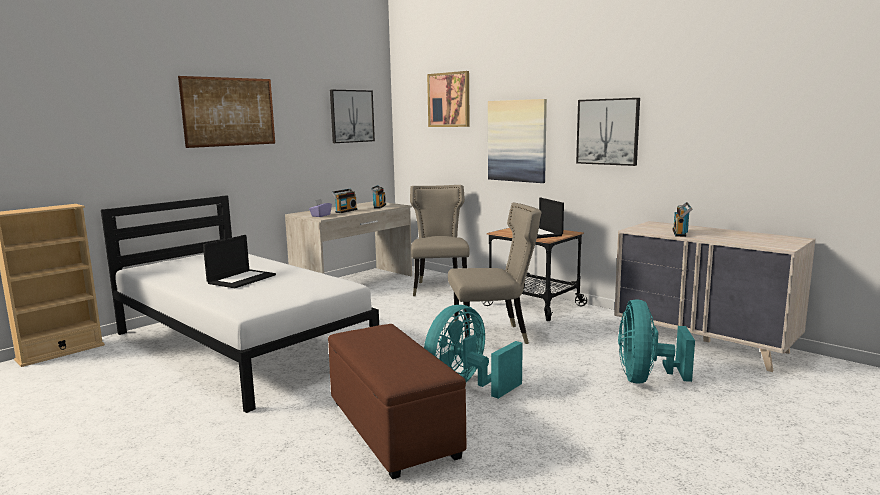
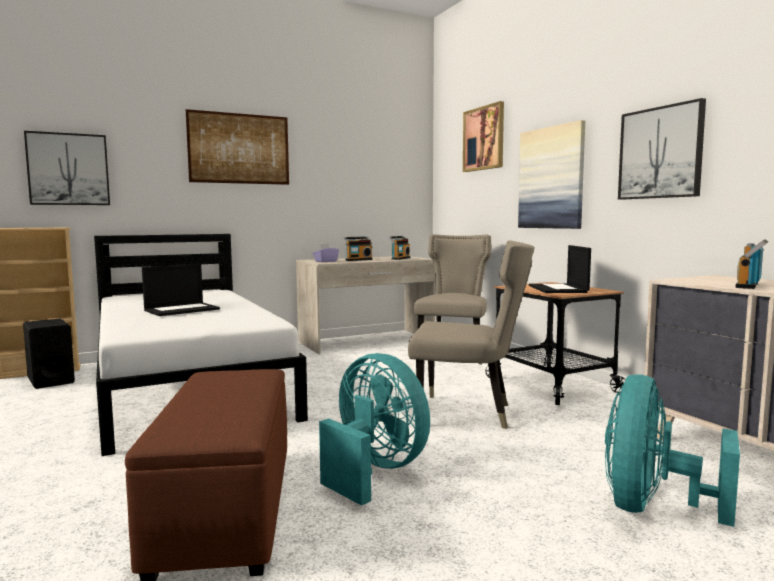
camera: 20 degrees right, 5 degrees down
(90, 359) = (50, 380): none -> black speaker
(351, 116) = (382, 162): picture -> picture (68, 169)
(466, 387) = (374, 471): turquoise fan -> turquoise fan turned 75 degrees clockwise

